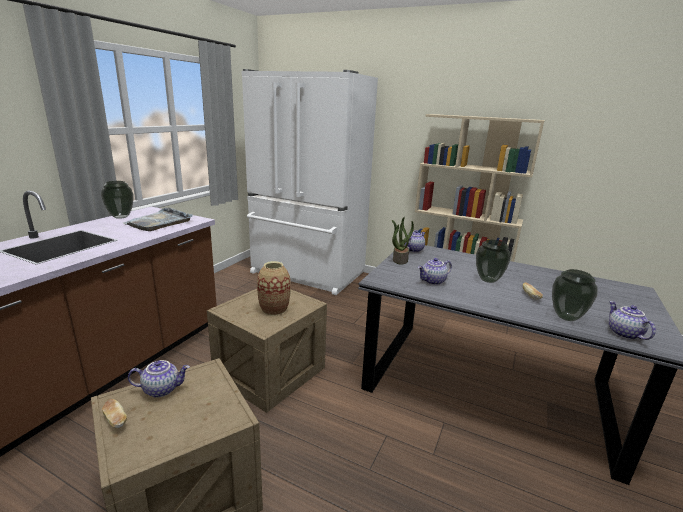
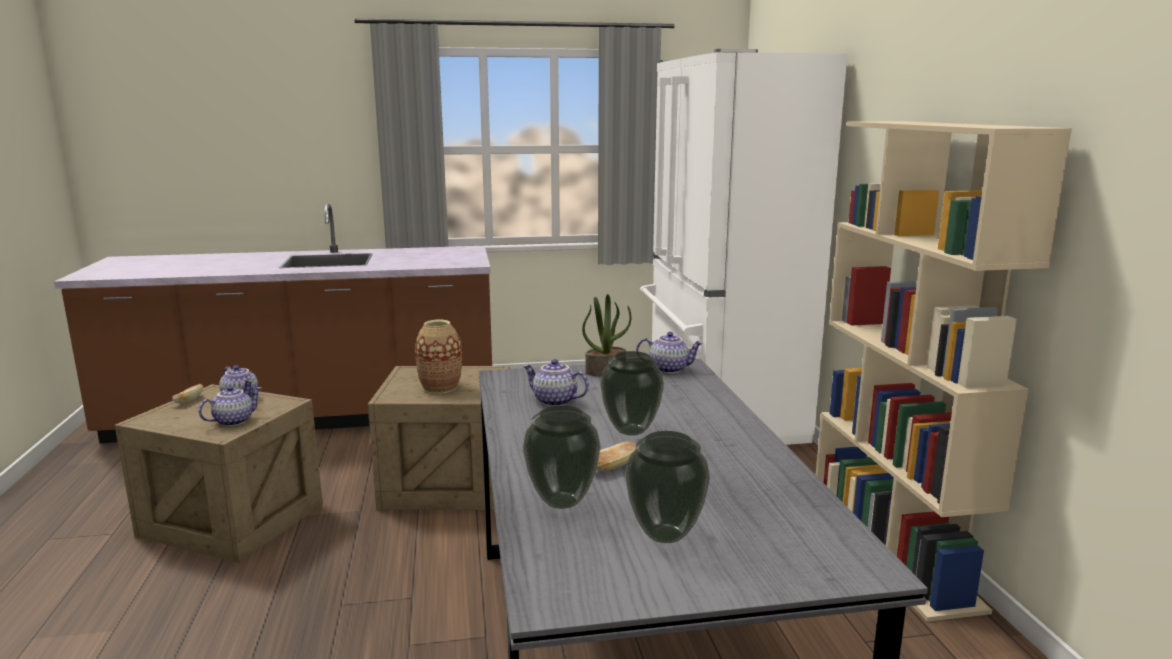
camera: 55 degrees right, 5 degrees down
(120, 217) = (429, 249): vase -> vase (663, 535)
(159, 222) = (439, 259): grey tray -> none
(623, 333) = (560, 554): teapot -> teapot (233, 421)

